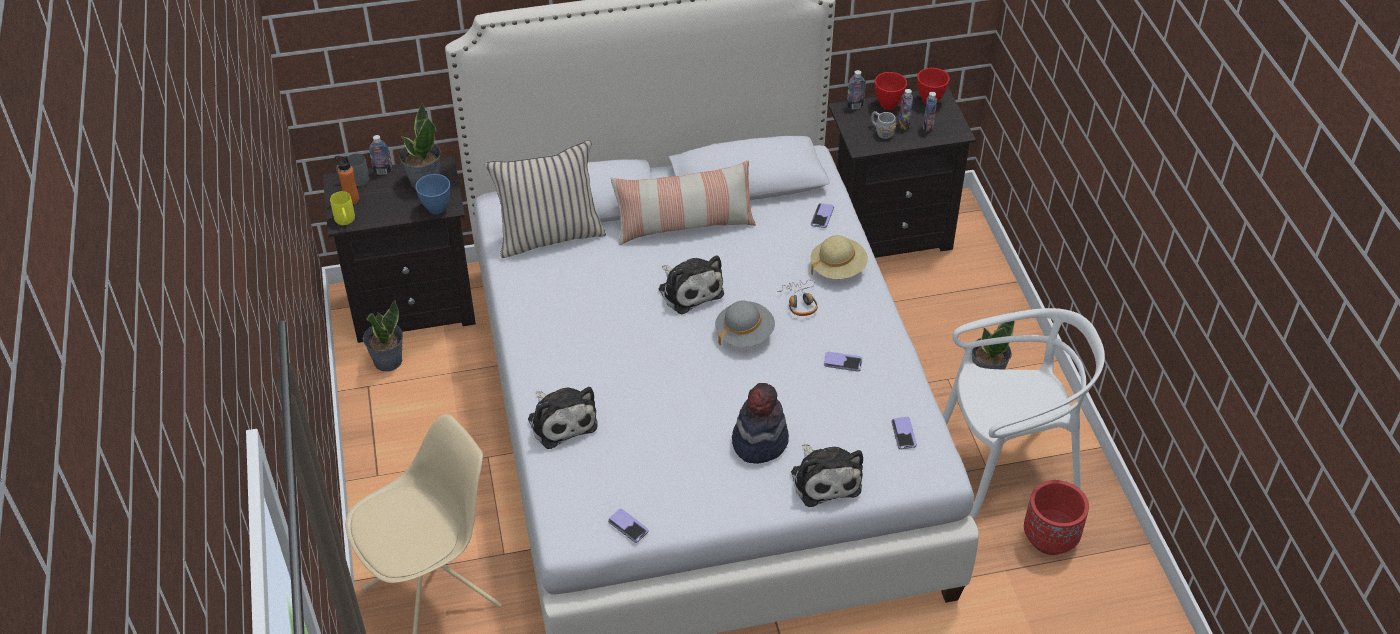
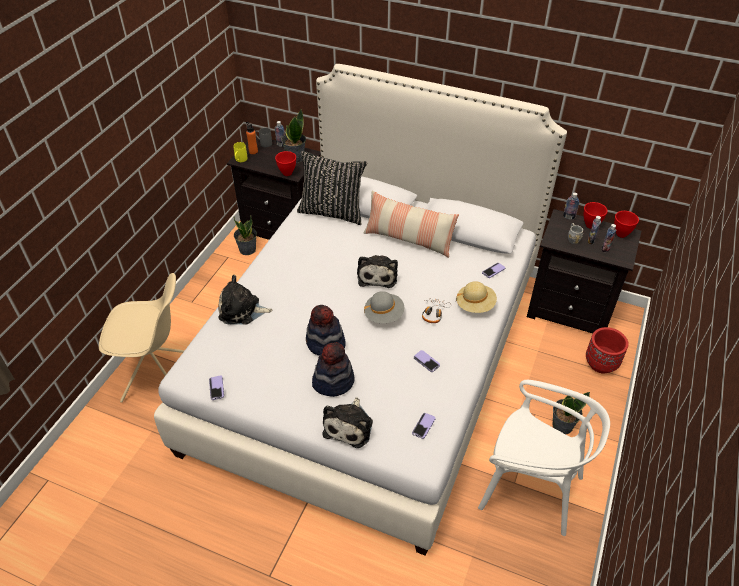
camera: 35 degrees right, 0 degrees up
(435, 209) = (286, 173): blue bowl -> red bowl
(549, 235) = (332, 212): beige pillow -> black pillow
(561, 420) = (242, 310): plush toy -> plush toy turned 90 degrees clockwise
(708, 404) = (325, 343): none -> hat
(1050, 539) = (518, 554): red planter -> red planter (601, 364)

